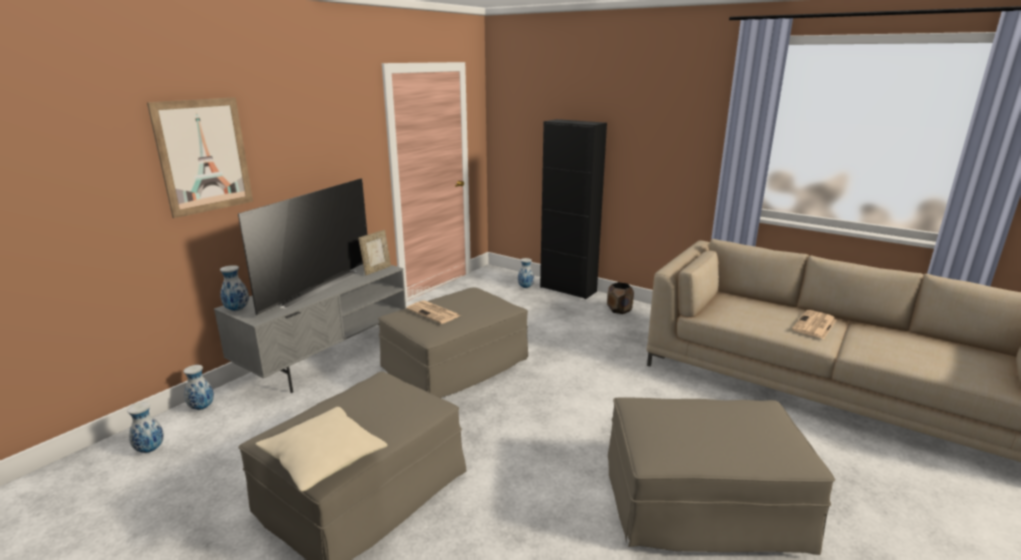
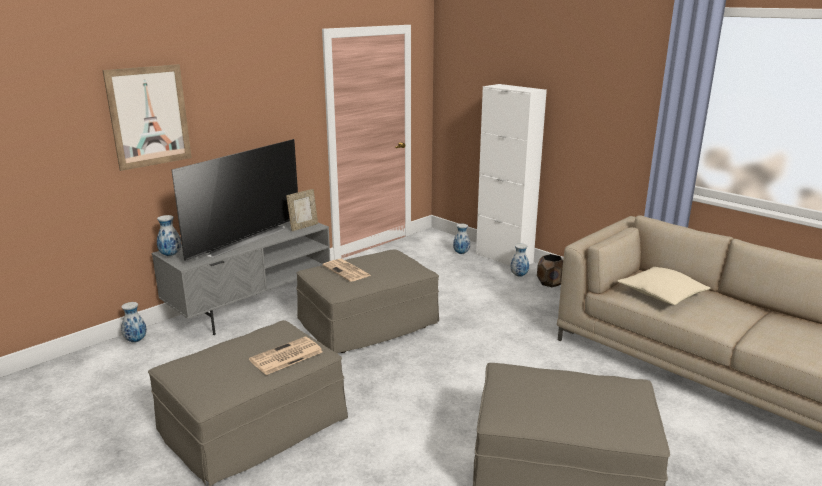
camera: 10 degrees right, 0 degrees up
(150, 449) = (88, 371): vase -> vase (518, 275)
(324, 459) = (212, 387): beige pillow -> beige pillow (661, 295)
(568, 289) = (504, 258): black cabinet -> white cabinet
(814, 325) = (724, 311): newspaper -> newspaper (285, 357)

